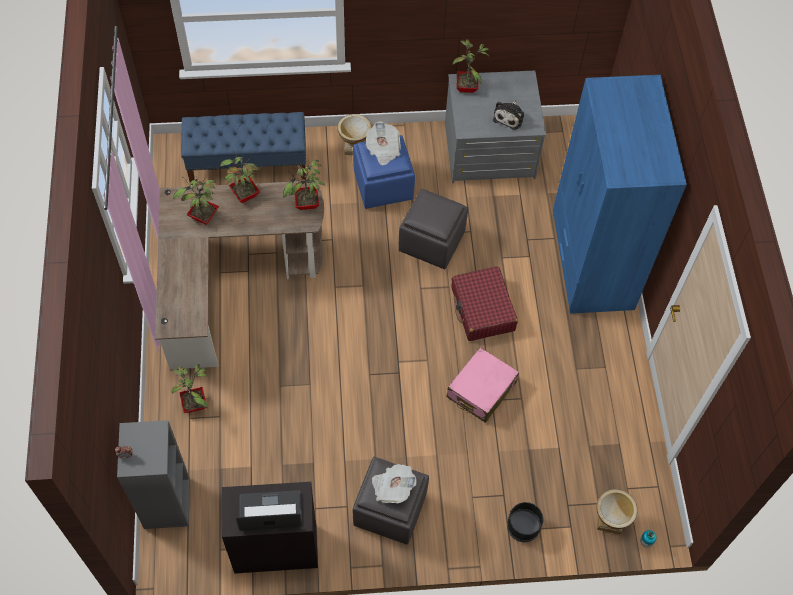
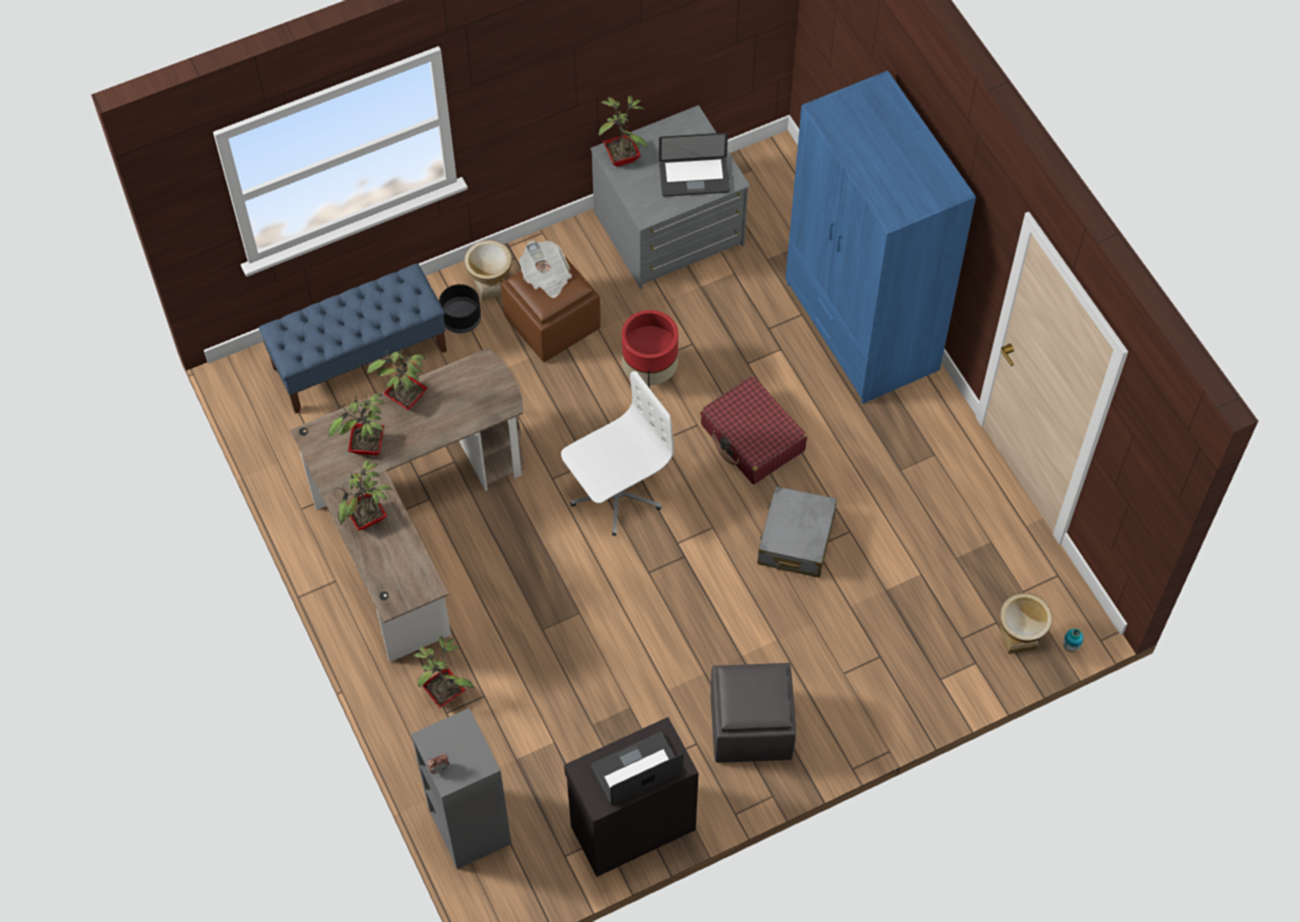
camera: 20 degrees left, 0 degrees up
(307, 205) = (492, 383): potted plant -> potted plant (367, 520)
(372, 313) = (615, 494): none -> white office chair
(383, 184) = (552, 322): blue ottoman -> brown ottoman
(392, 487) = (755, 692): newspaper -> none
(432, 241) = (650, 374): grey ottoman -> red planter
(481, 390) = (796, 539): pink suitcase -> grey suitcase
(509, 117) = (694, 178): plush toy -> laptop
(523, 527) = (920, 685): black planter -> black planter (461, 319)

